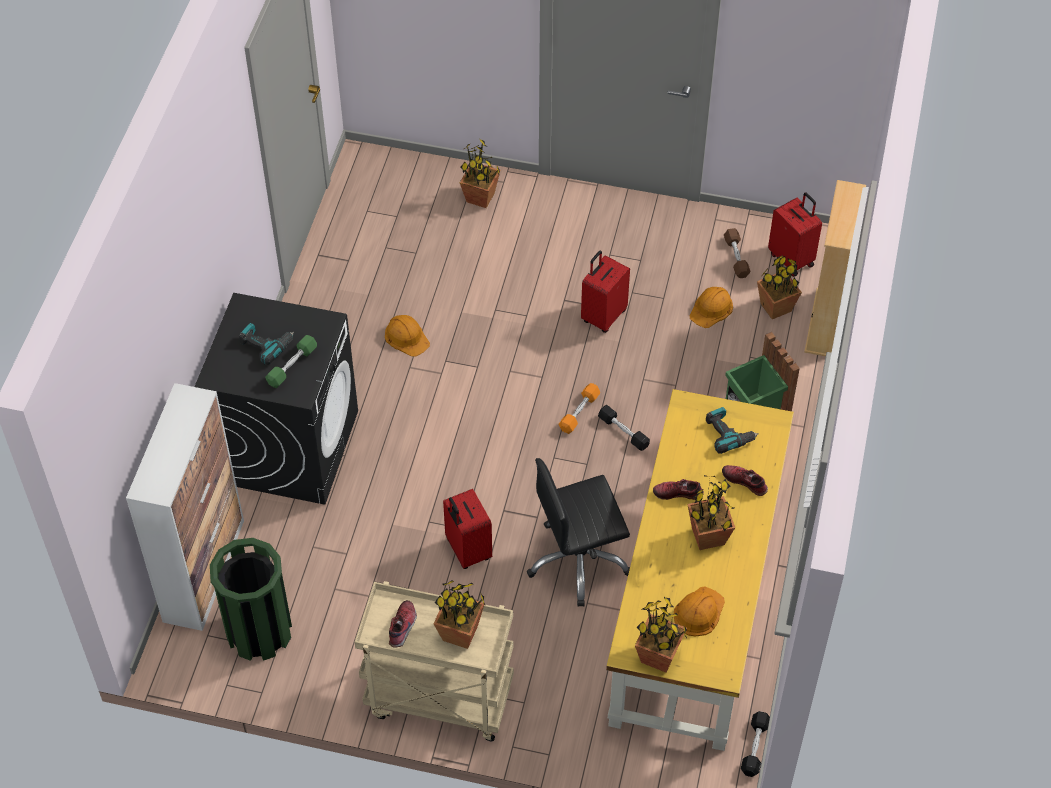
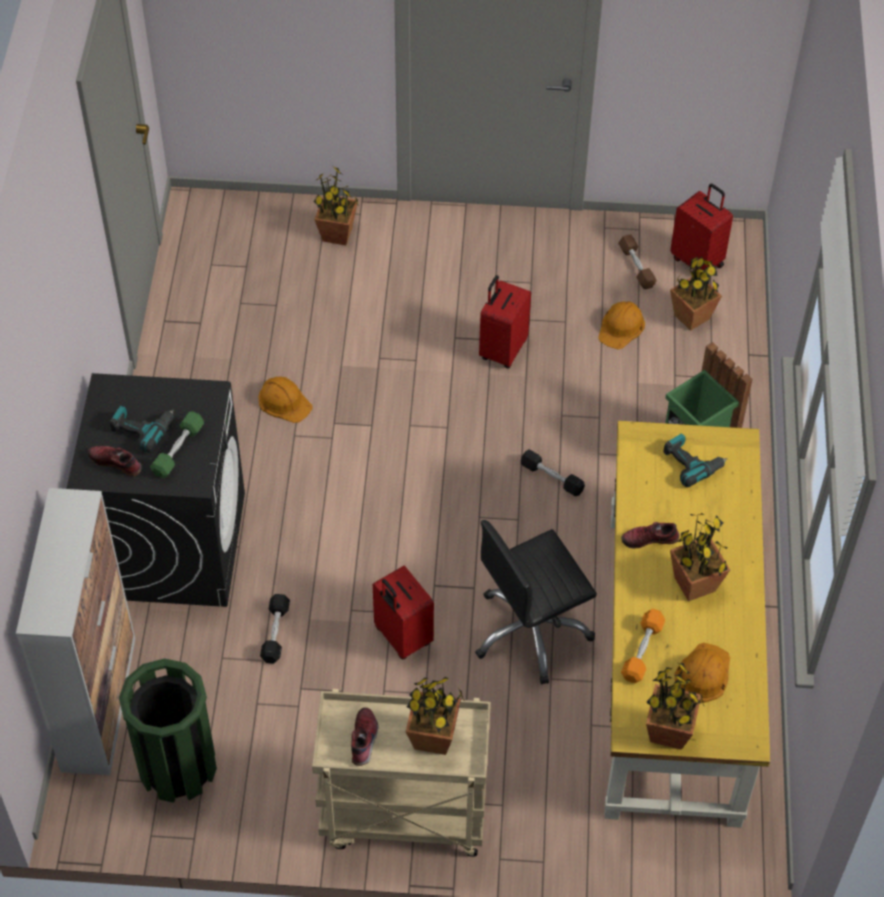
camera: 10 degrees left, 0 degrees up
(579, 412) = (497, 462): orange dumbbell -> orange dumbbell (642, 651)
(745, 481) = (722, 515): shoe -> shoe (116, 462)
(755, 747) = (775, 818): black dumbbell -> black dumbbell (275, 633)
(824, 323) = (748, 327): beige bookcase -> none

